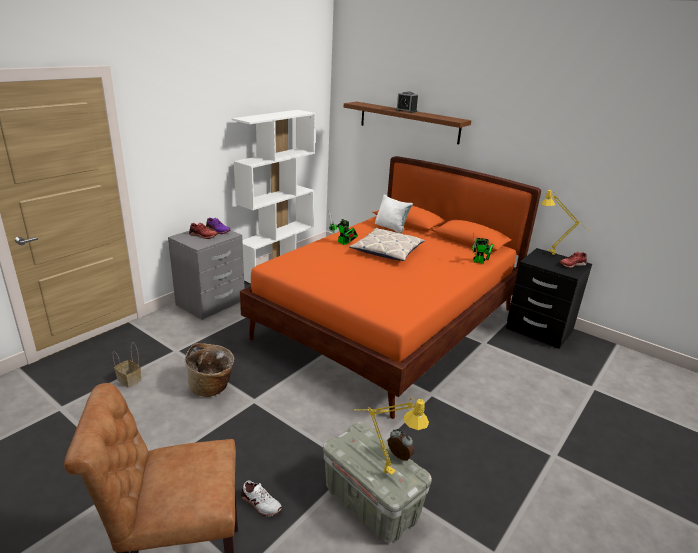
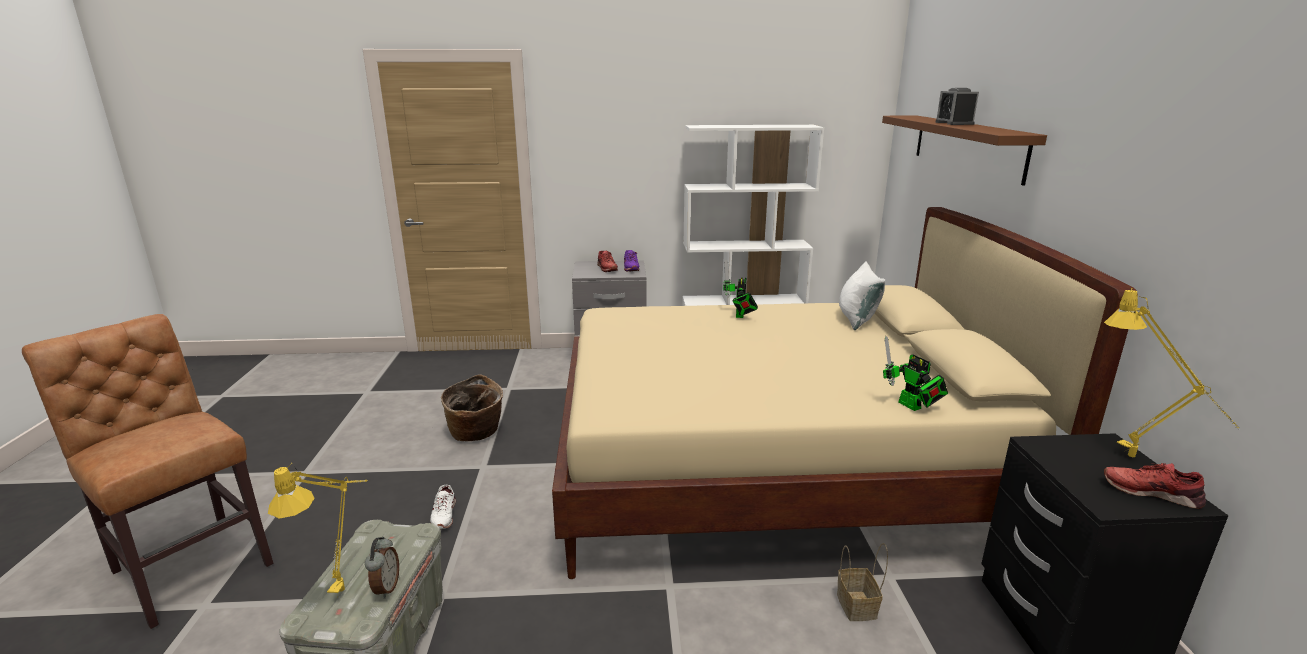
camera: 50 degrees right, 5 degrees down
(130, 380) = (437, 395): basket -> basket (858, 607)
(260, 503) = (319, 559): white shoe -> white shoe (443, 515)
(387, 250) = (781, 341): pillow -> none
(389, 323) = (774, 470): orange bed -> beige bed

